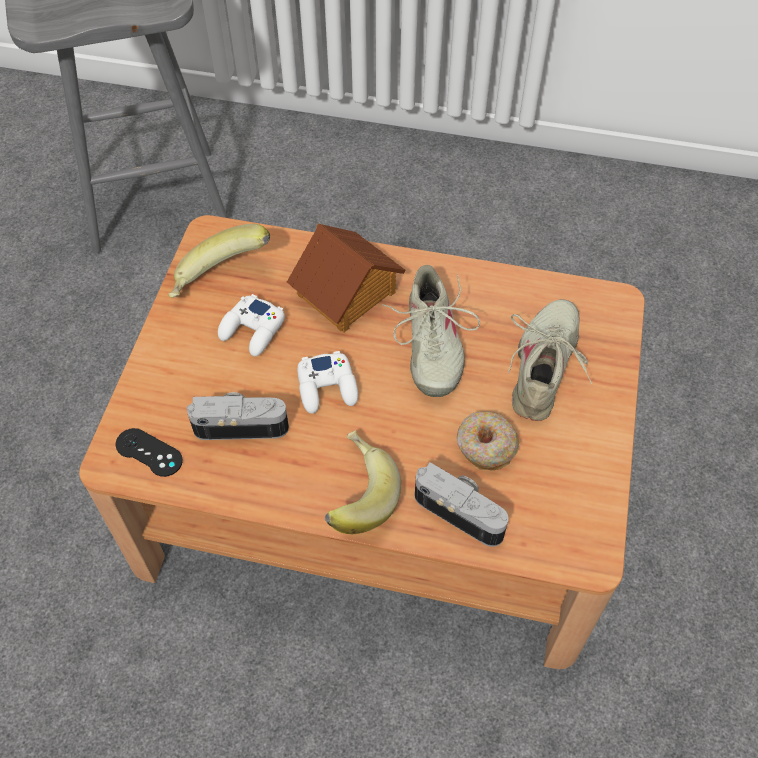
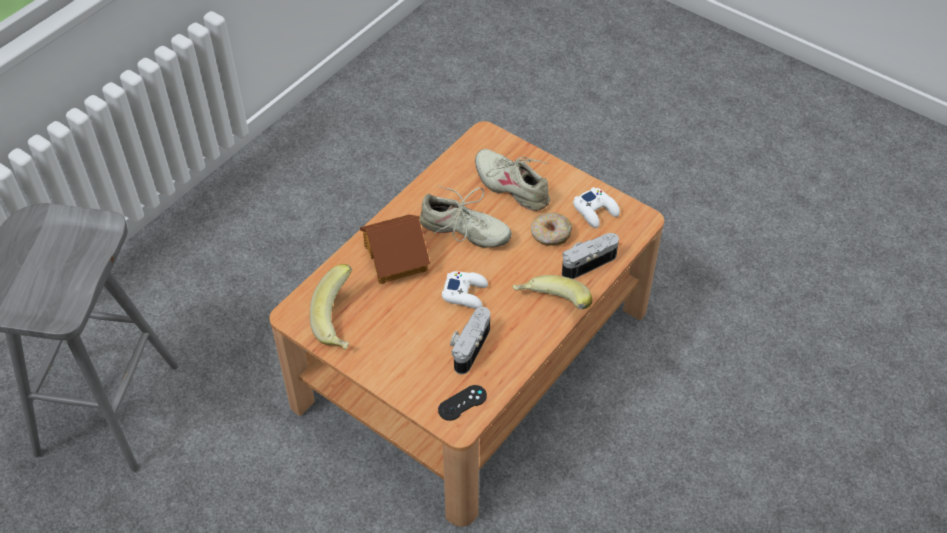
camera: 65 degrees left, 5 degrees down
(253, 330) = (395, 317): white game controller -> white game controller (596, 211)

